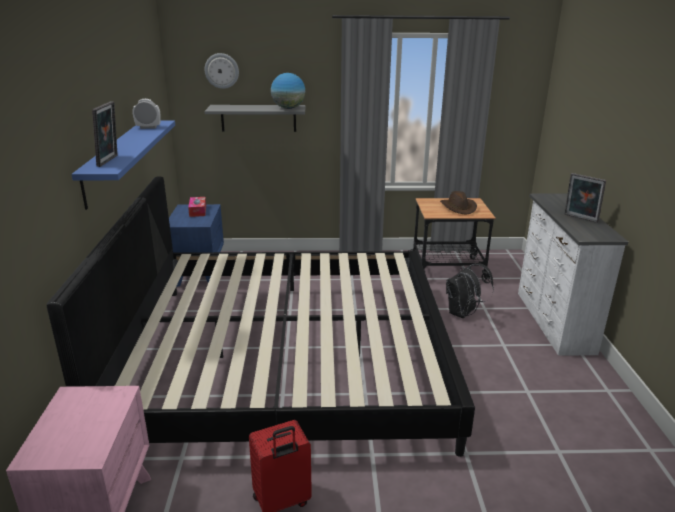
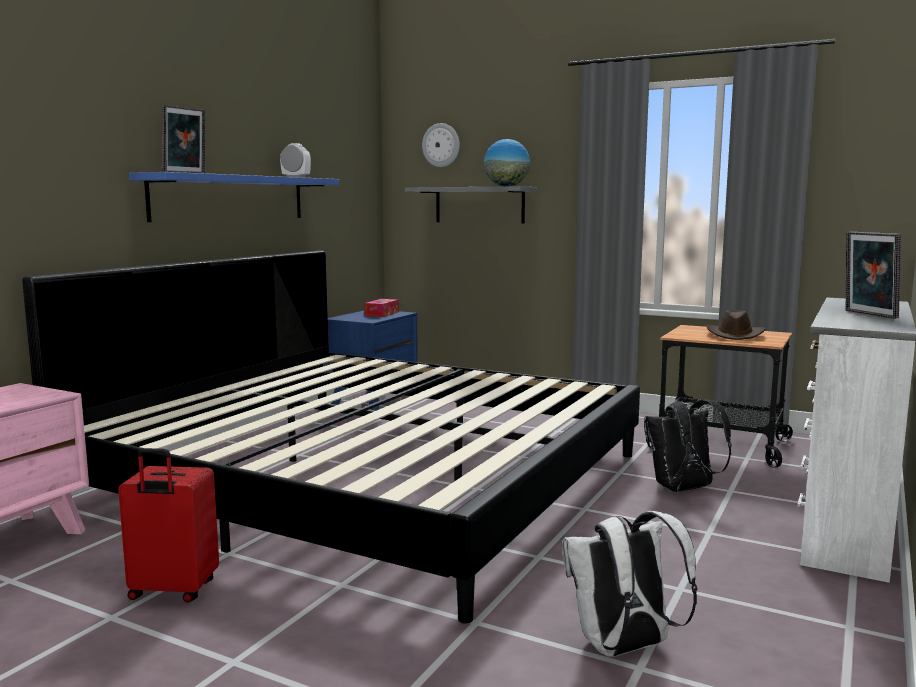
camera: 30 degrees right, 15 degrees down
(542, 442) = (623, 648): none -> white backpack

